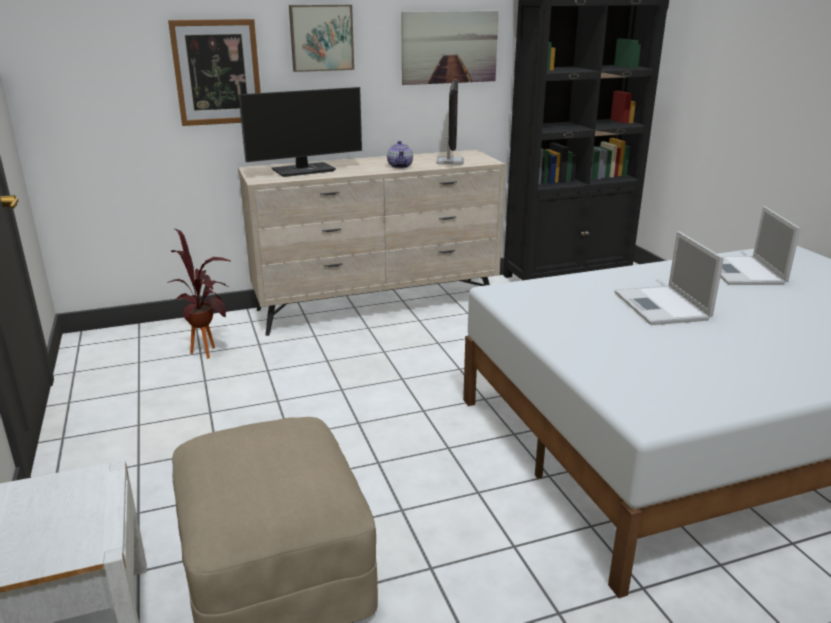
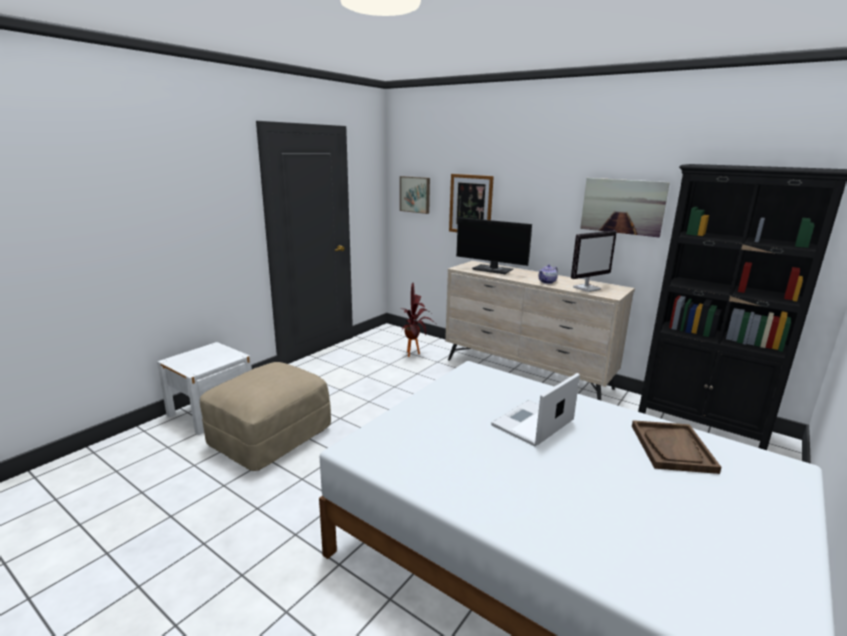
camera: 55 degrees right, 5 degrees down
(321, 38) = (530, 190): picture -> picture (415, 194)
(743, 272) = (672, 448): laptop -> brown tray

